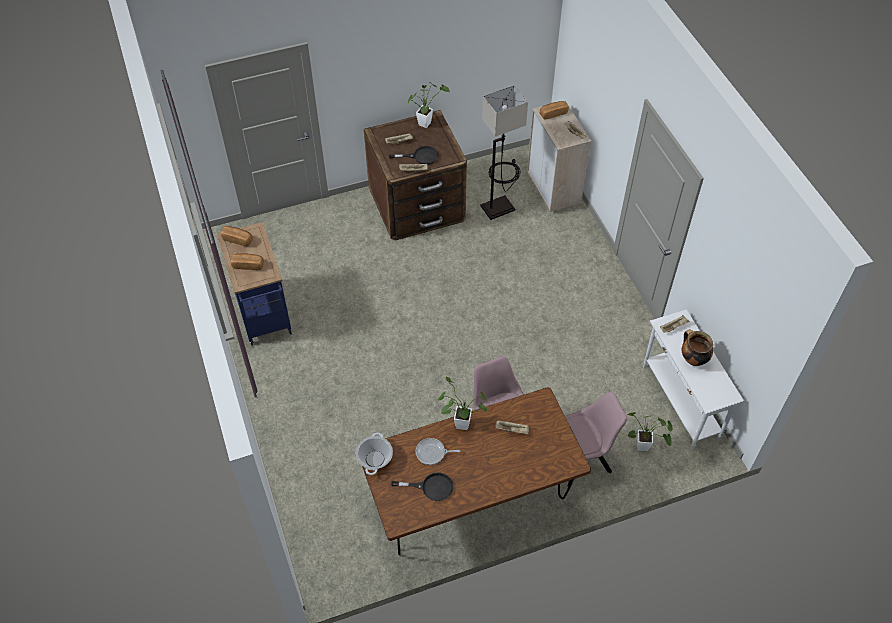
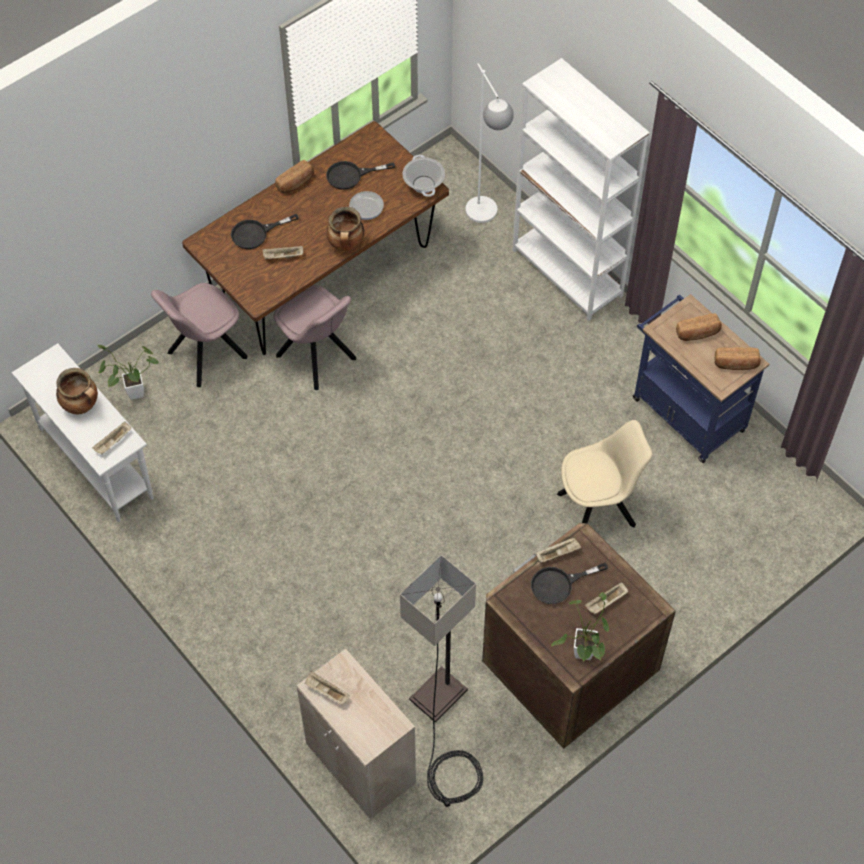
camera: 160 degrees right, 5 degrees up
(281, 440) = (567, 273): none -> white bookcase
(318, 509) = (486, 219): none -> white floor lamp
(355, 275) = (597, 510): none -> beige chair
(459, 424) = (346, 245): potted plant -> cooking pot
(528, 457) = (256, 233): none -> black frying pan
(553, 113) = (376, 725): bread -> bread (296, 183)

